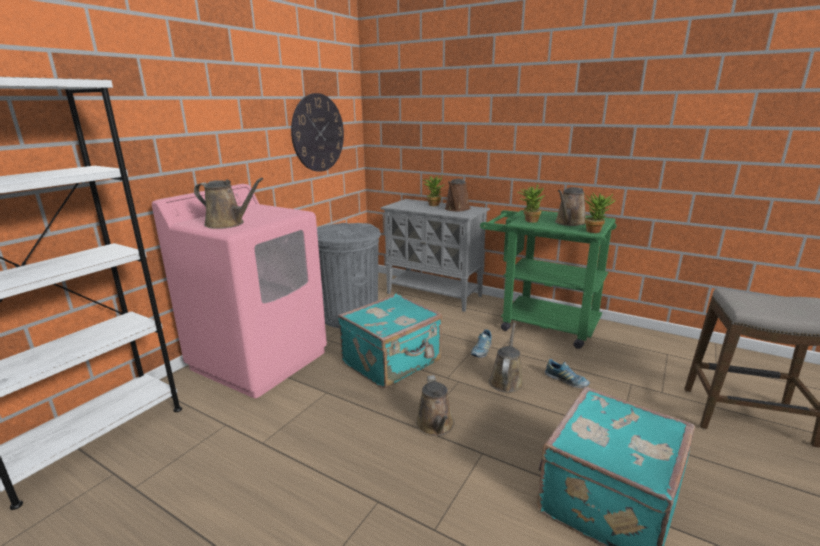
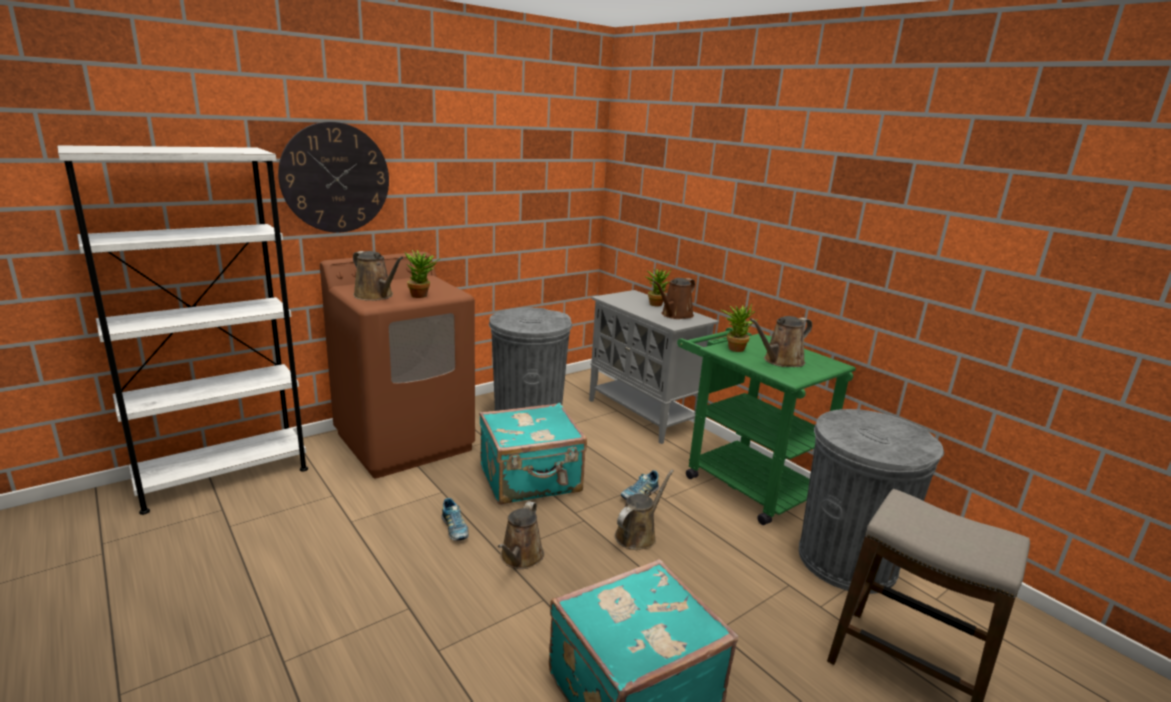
camera: 20 degrees right, 0 degrees up
(260, 360) = (405, 441): pink washing machine -> brown washing machine
(318, 133) = (535, 201): wall clock -> wall clock (335, 178)
(566, 381) = (709, 557): shoe -> shoe (454, 529)
(595, 231) = (797, 378): potted plant -> potted plant (422, 295)
(647, 357) = (846, 560): none -> grey trash can

